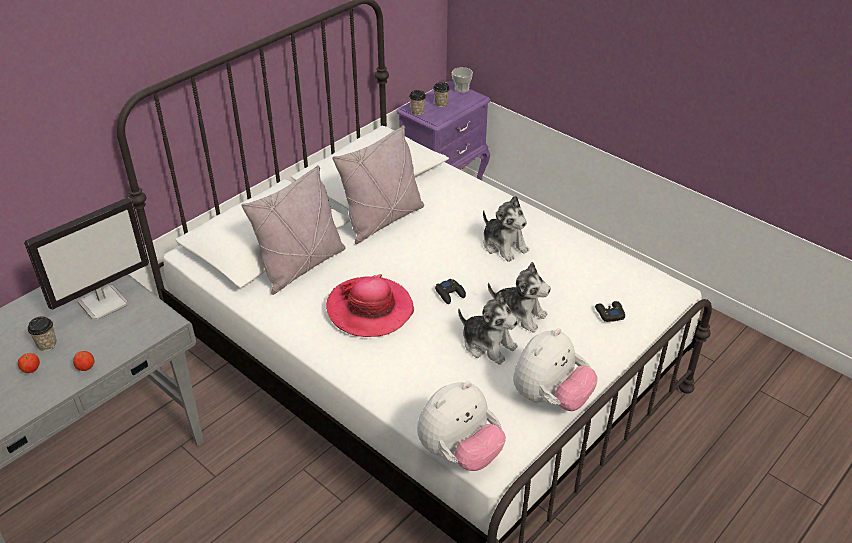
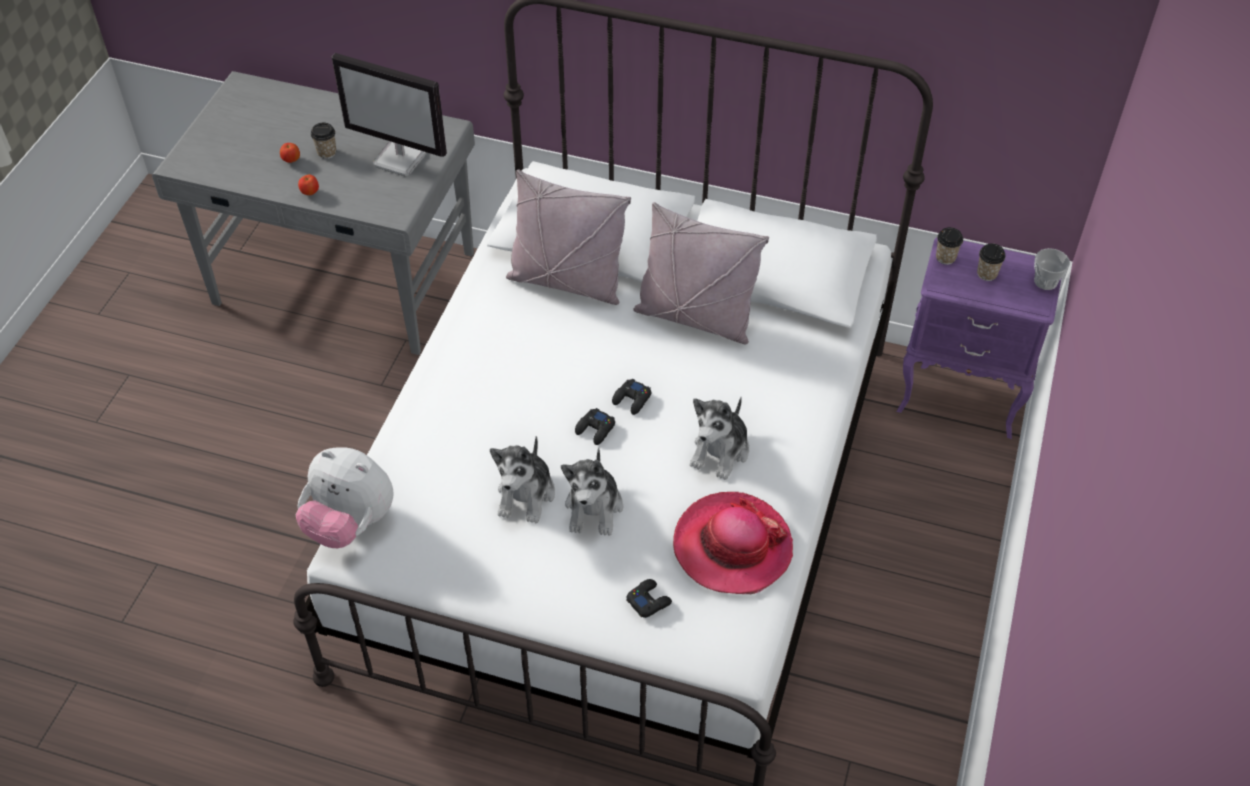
camera: 65 degrees right, 10 degrees up
(370, 309) = (528, 368): hat -> hat (732, 546)
(435, 269) = (632, 400): none -> black game controller
(550, 398) = (467, 580): plush toy -> none

